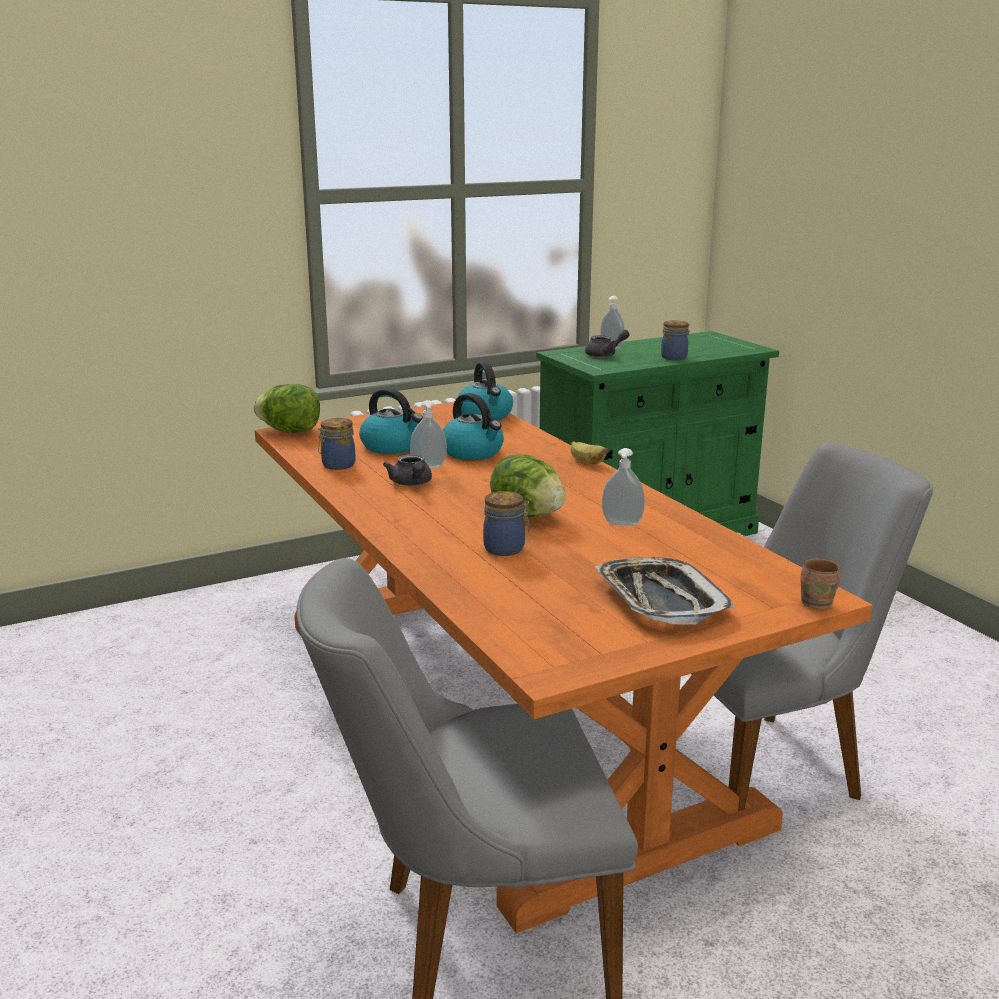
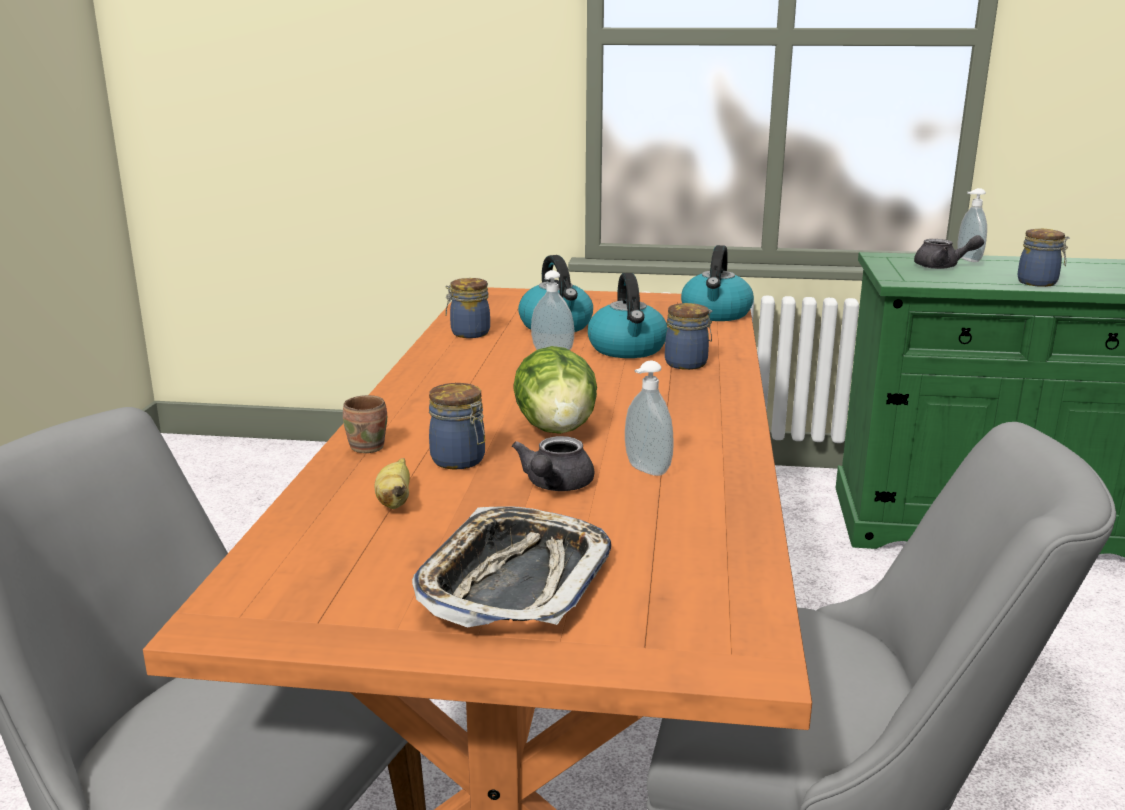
camera: 35 degrees right, 0 degrees up
(290, 431) = (490, 293): lettuce -> none
(411, 484) = (502, 367): grey teapot -> grey teapot (555, 486)
(529, 454) = (688, 363): none -> jar
(586, 462) = (739, 387): banana -> banana (395, 501)
(817, 602) = (722, 664): brown mug -> brown mug (370, 447)

